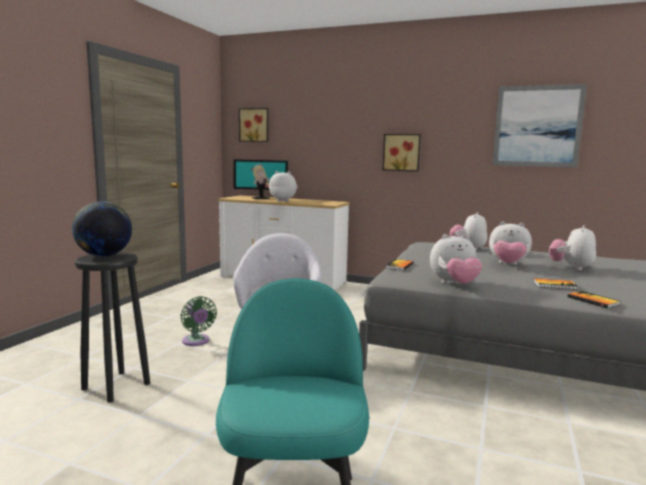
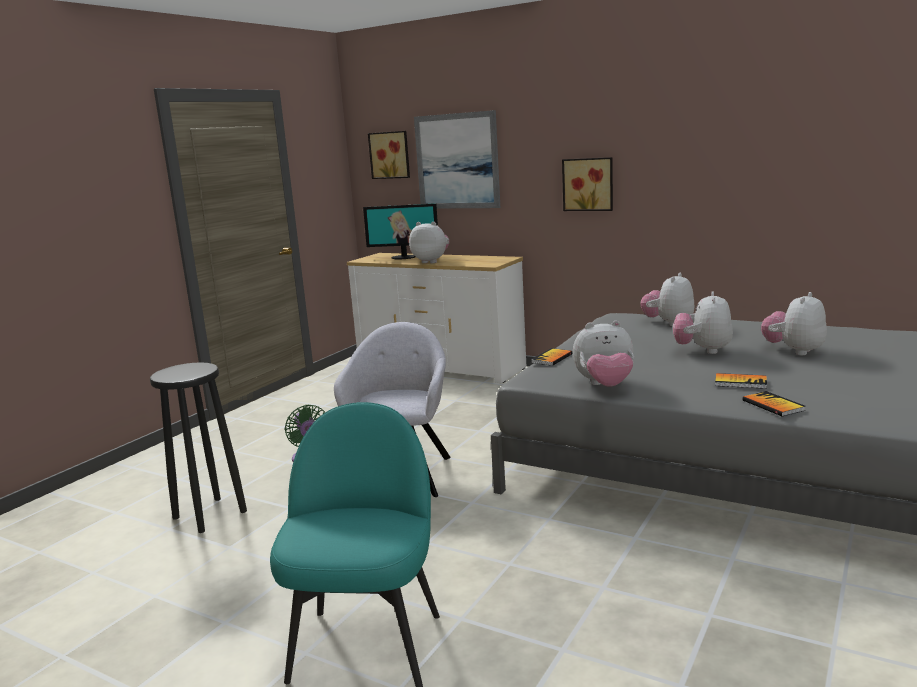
camera: 10 degrees right, 5 degrees up
(104, 256) = (182, 369): globe -> none
(508, 265) = (703, 350): plush toy -> plush toy turned 75 degrees clockwise
(537, 126) = (776, 137): picture -> picture (457, 161)

